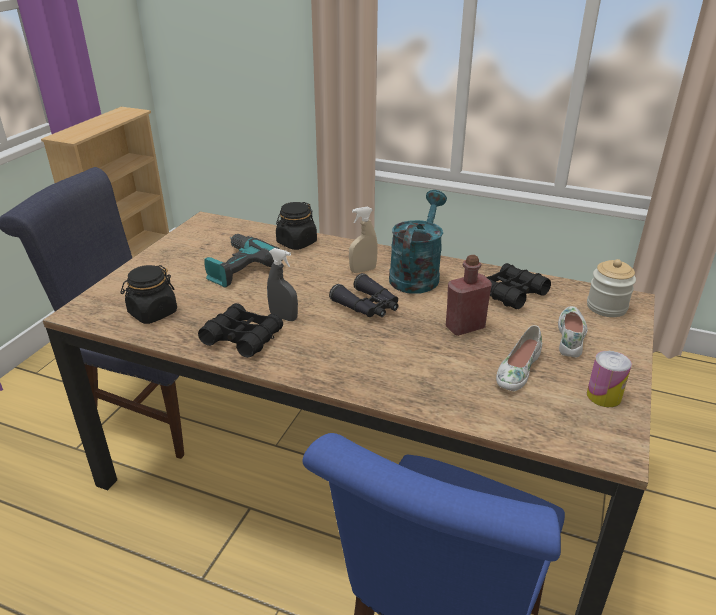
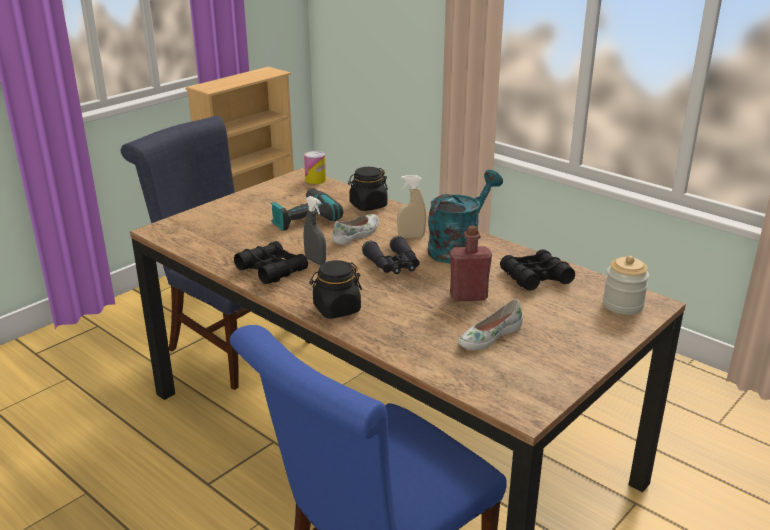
camera: 20 degrees right, 5 degrees down
(152, 313) = (213, 240): black jar -> black jar (336, 309)
(571, 337) = (564, 322): white shoe -> white shoe (357, 234)
(603, 396) = (552, 371): can -> can (315, 180)

